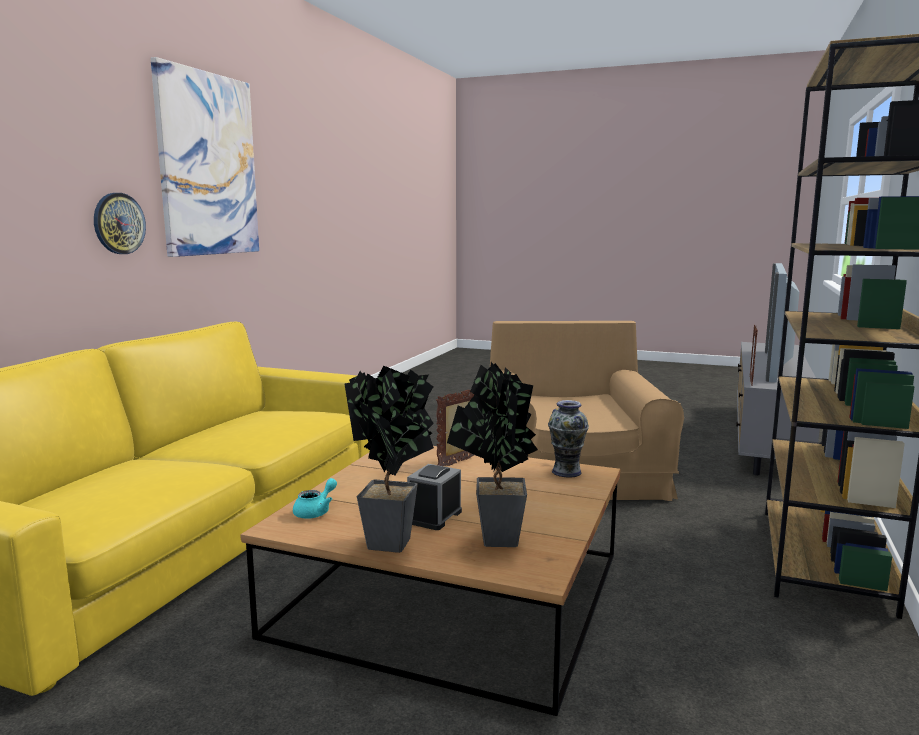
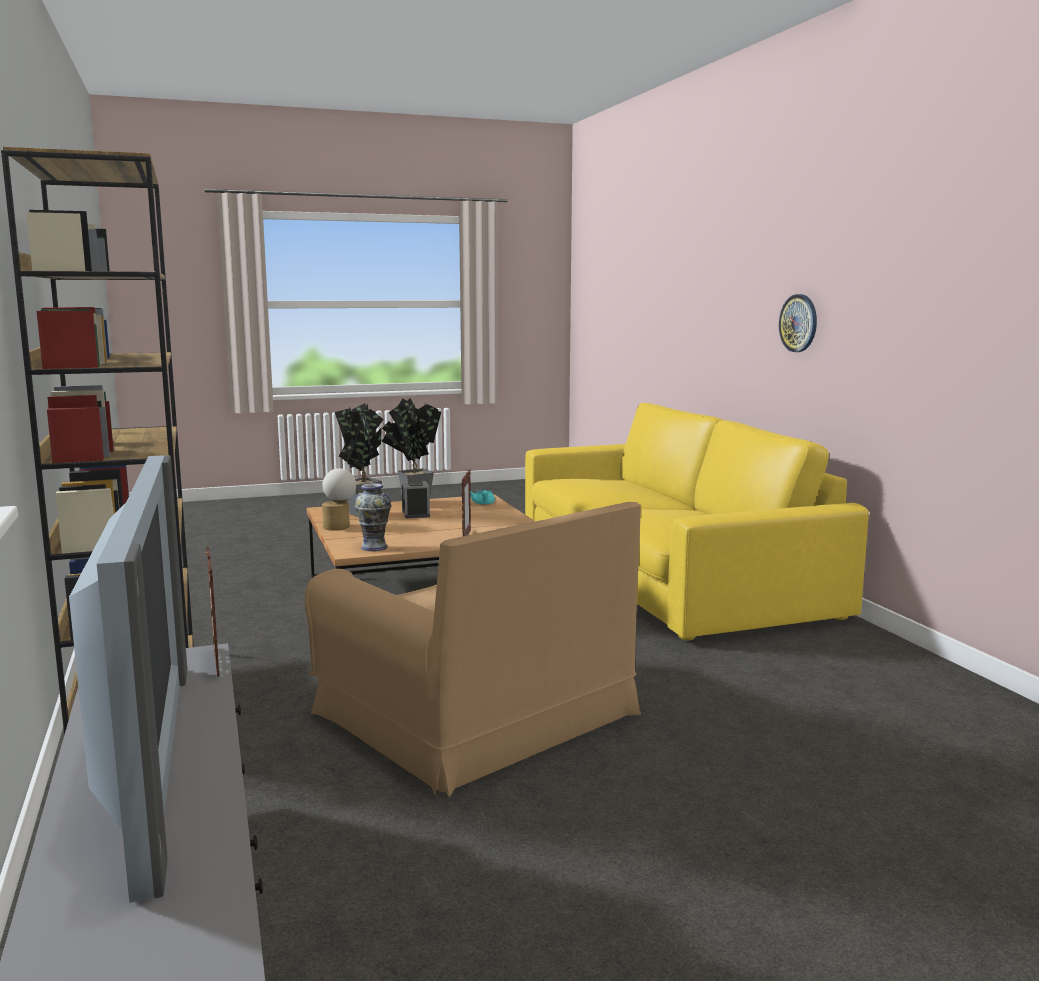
camera: 140 degrees right, 0 degrees up
(208, 165) = (894, 253): picture -> none
(563, 518) = (340, 526): none -> table lamp

